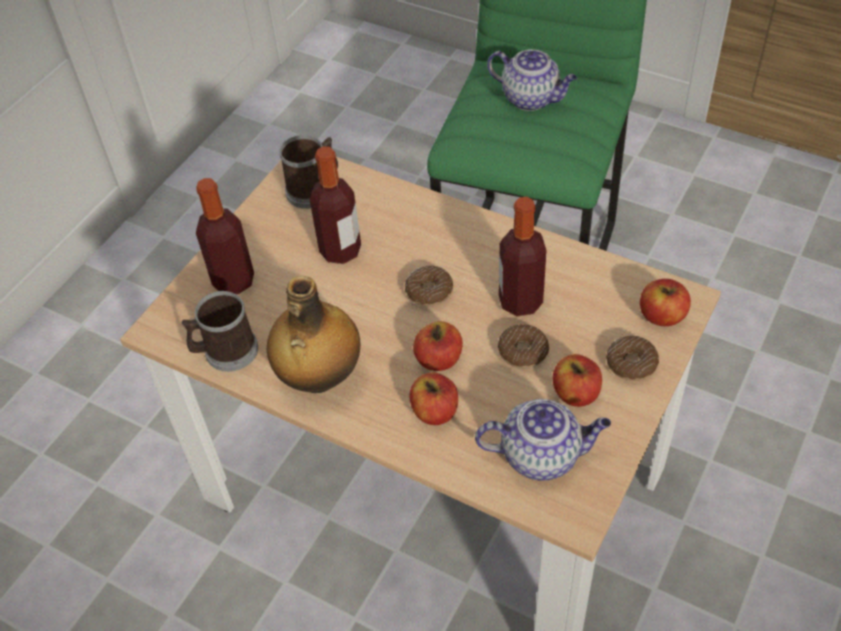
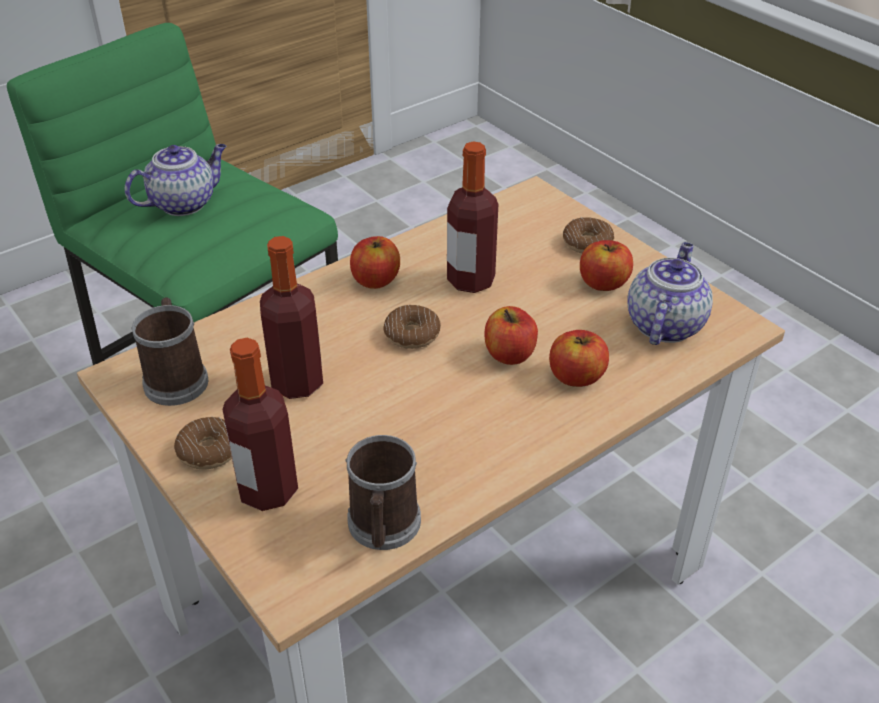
camera: 70 degrees left, 10 degrees down
(319, 377) = (478, 452): bottle -> none
(522, 351) = (534, 298): donut -> donut (209, 451)
(662, 315) = (544, 211): apple -> apple (375, 280)

